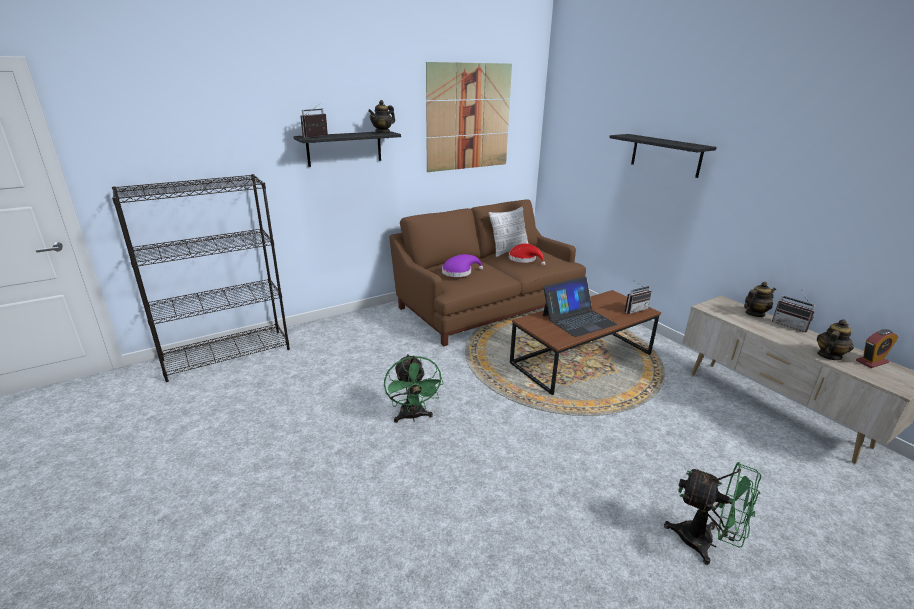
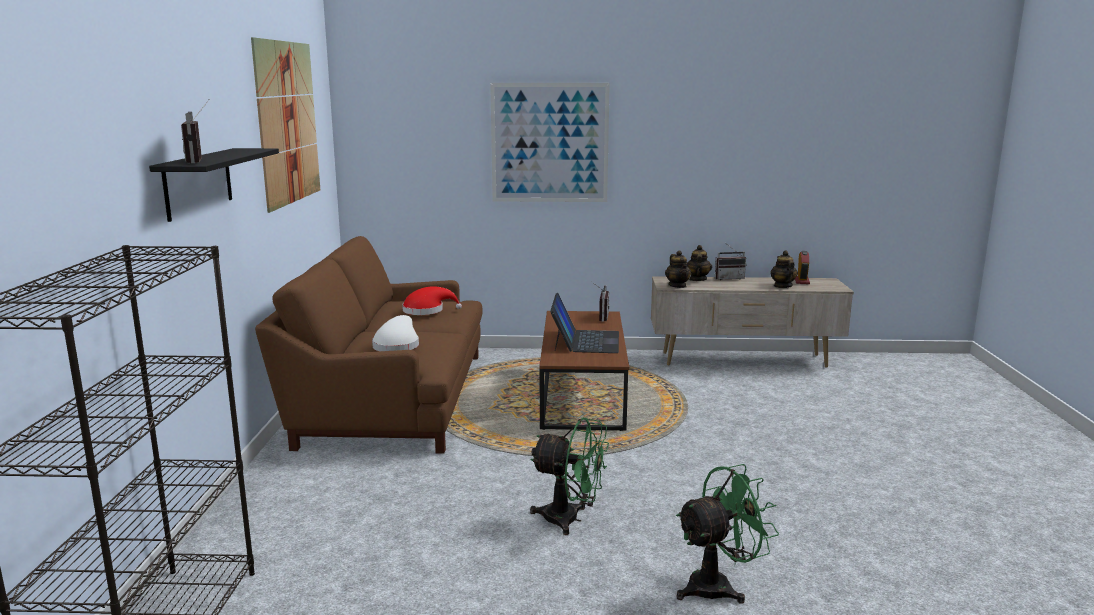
camera: 55 degrees left, 10 degrees down
(383, 132) = (245, 149): teapot -> teapot (677, 286)
(459, 272) = (397, 345): purple hat -> white hat
(509, 251) = (384, 310): pillow -> none
(665, 155) = (549, 143): black shelf -> picture
(705, 542) = (870, 449): green fan -> green fan (718, 586)

